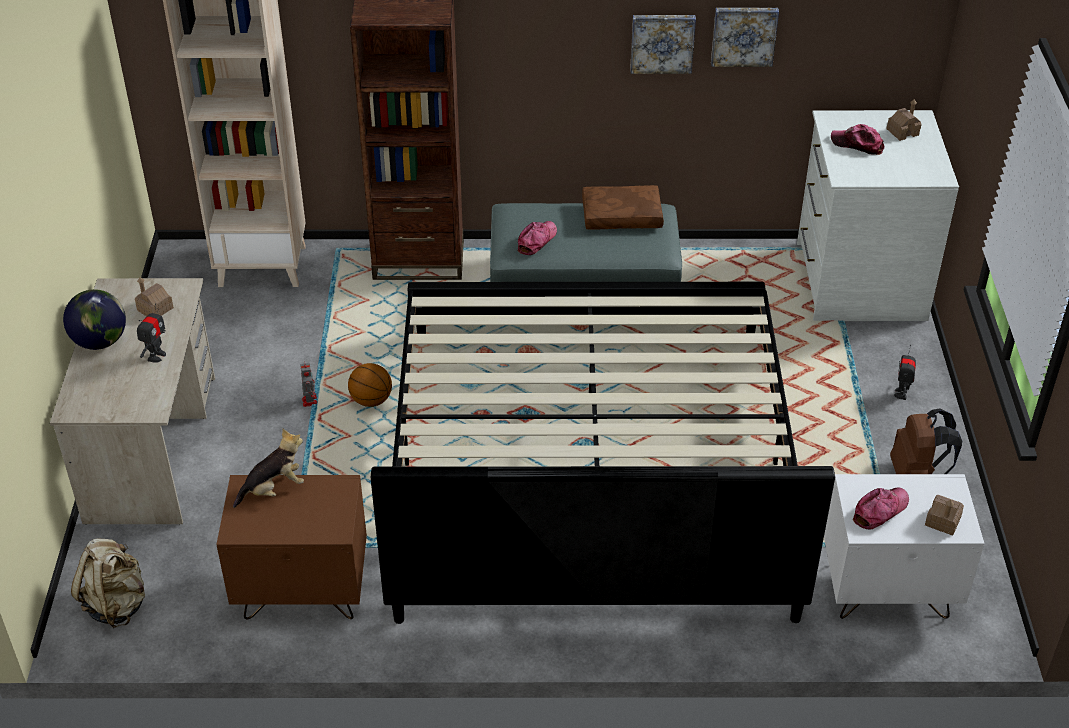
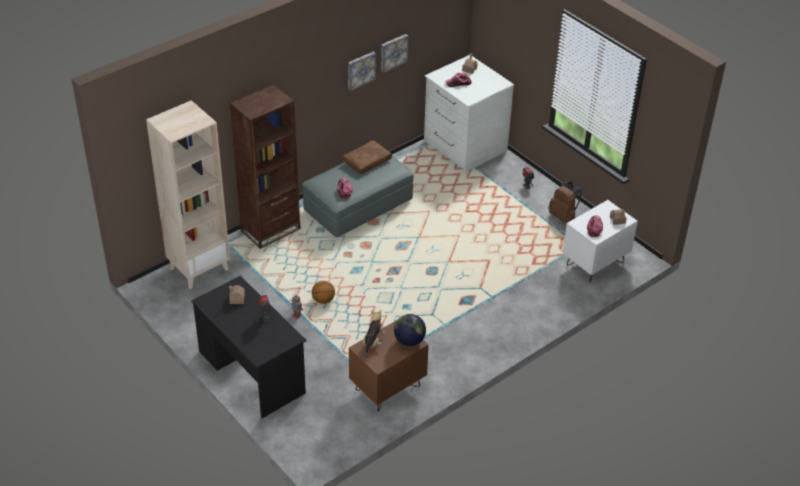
camera: 40 degrees left, 0 degrees up
(100, 341) = (232, 324): globe -> globe (409, 340)
(116, 604) = (318, 438): beige backpack -> none
(152, 448) = (251, 372): beige desk -> black desk
(590, 465) = (442, 277): bed -> none

